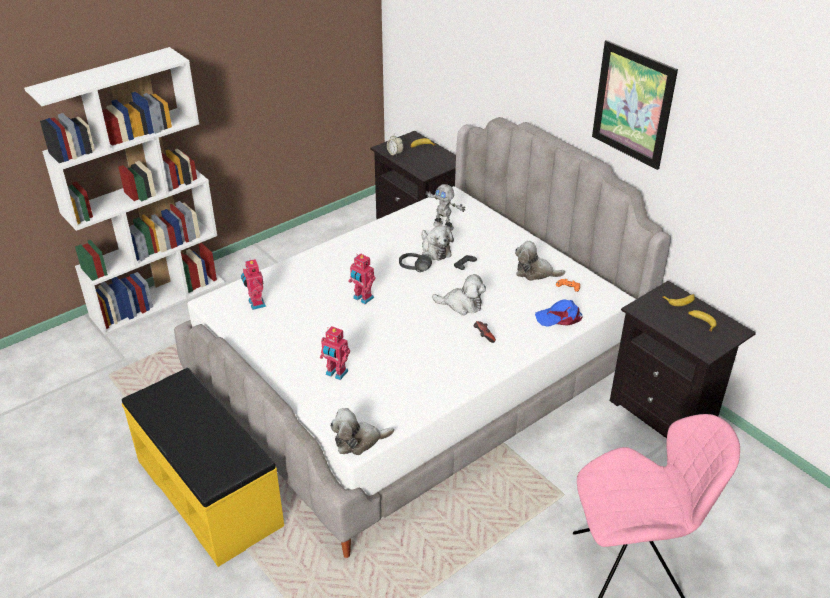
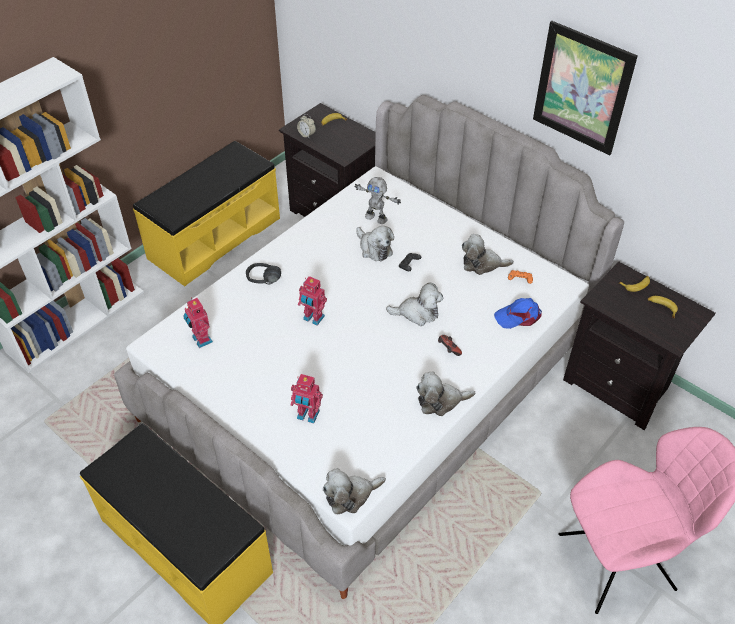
camera: 10 degrees left, 10 degrees up
(300, 246) = (214, 237): none -> yellow bench
(414, 270) = (358, 277): black headphones -> black headphones (263, 282)
(465, 377) = (441, 401): none -> plush toy

